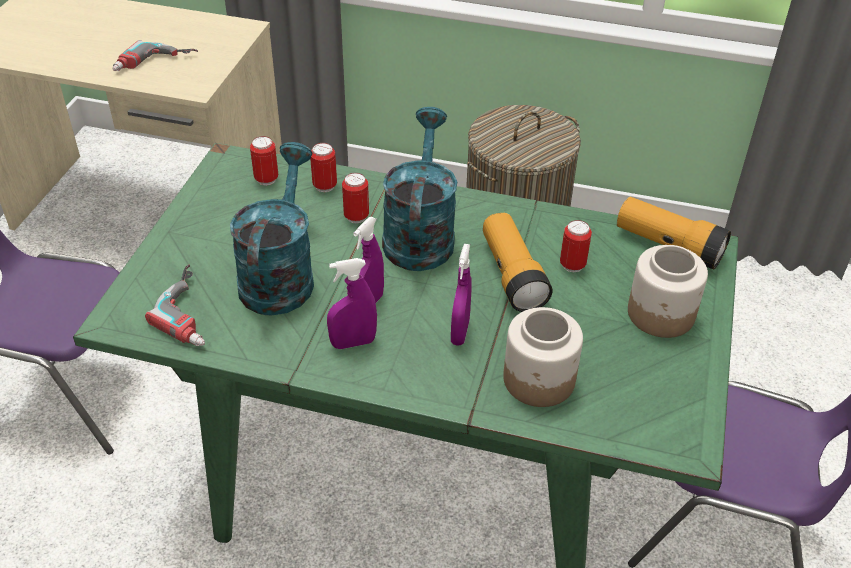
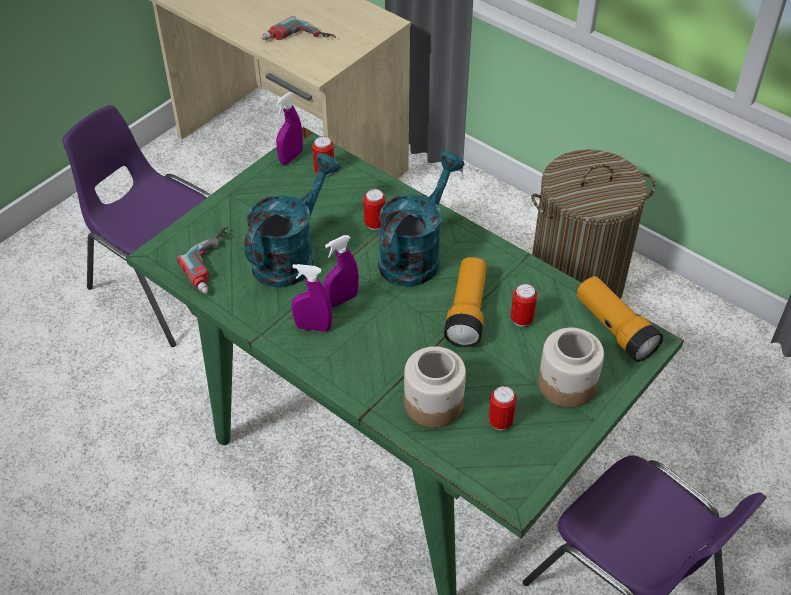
camera: 25 degrees right, 5 degrees up
(325, 186) = (365, 190): can -> can (500, 422)
(460, 332) = (397, 345): purple spray bottle -> purple spray bottle (291, 157)

